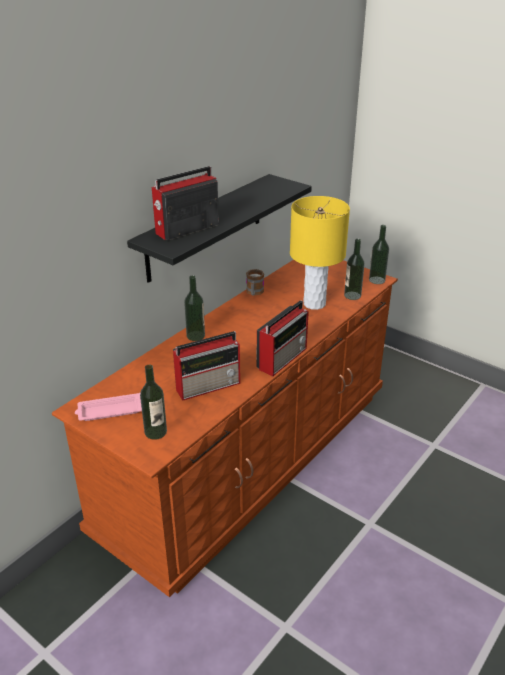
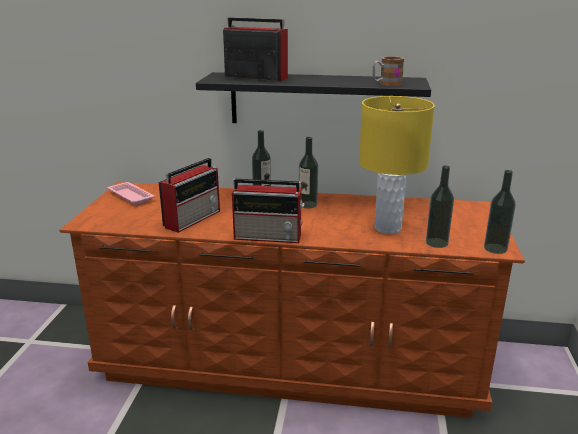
camera: 60 degrees right, 10 degrees down
(155, 432) = (114, 216): bottle -> bottle (307, 204)
(209, 385) = (193, 218): radio -> radio turned 90 degrees counterclockwise
(254, 293) = (364, 199): mug -> mug (386, 84)

